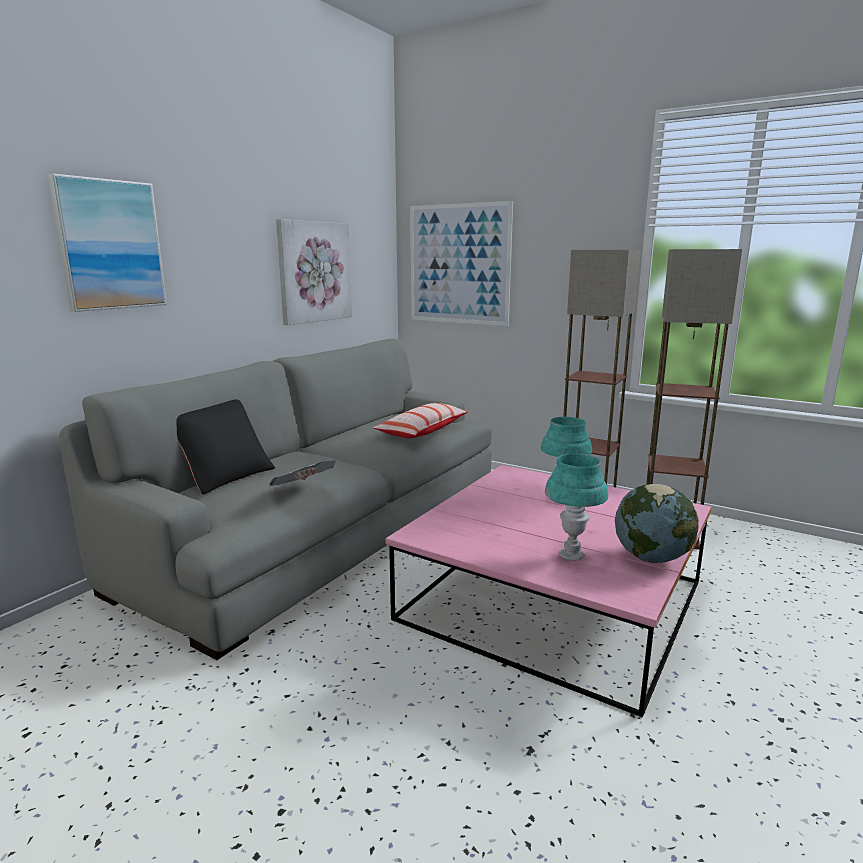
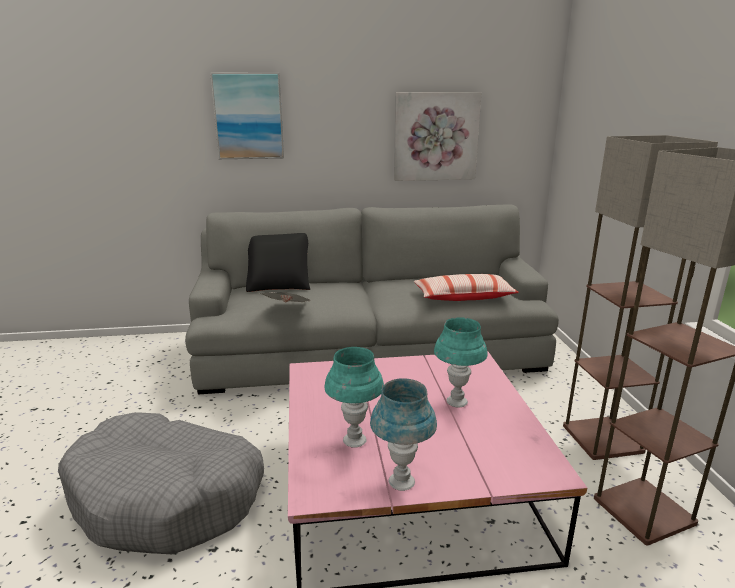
camera: 50 degrees right, 5 degrees up
(400, 758) = (167, 497): none -> grey dog bed
(458, 264) = (592, 136): picture -> none
(651, 558) = (401, 482): globe -> blue table lamp

